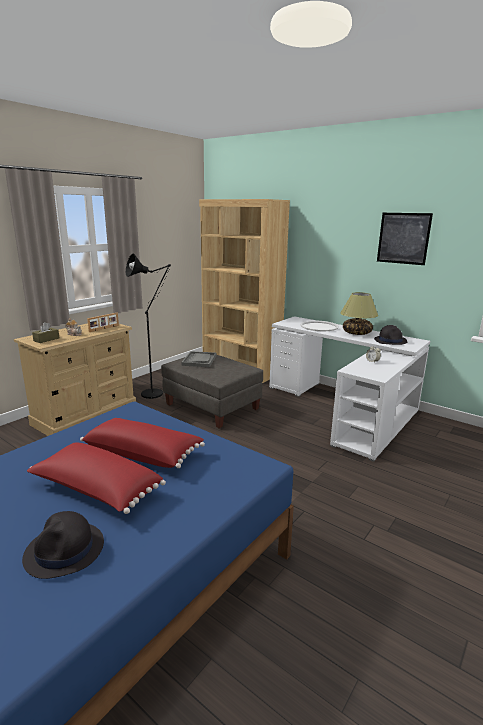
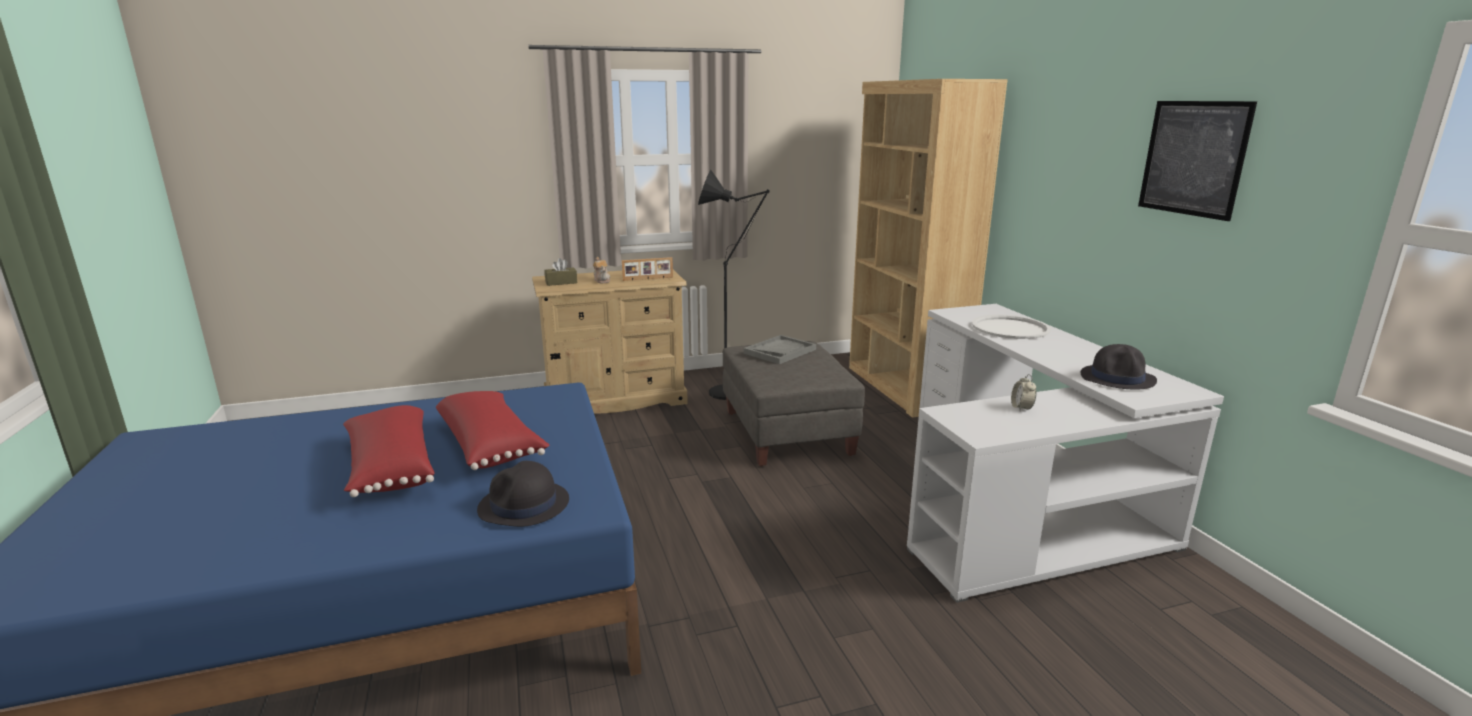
camera: 35 degrees right, 0 degrees up
(65, 551) = (280, 514): black hat -> black hat (524, 506)
(356, 333) = (1067, 352): table lamp -> none

